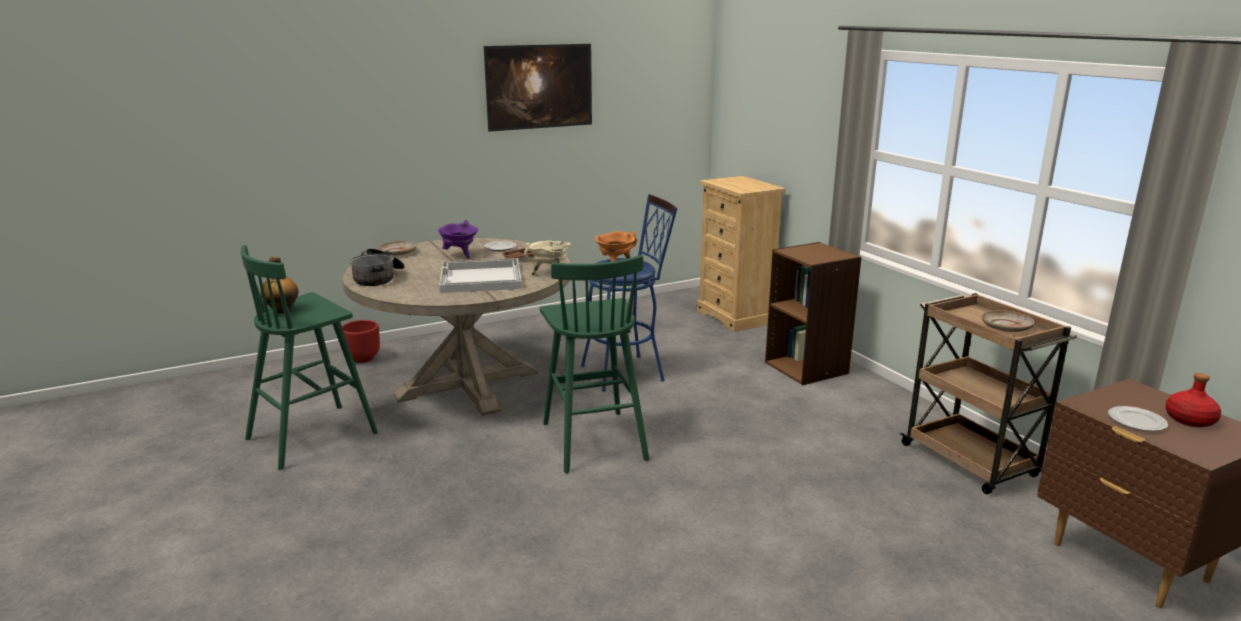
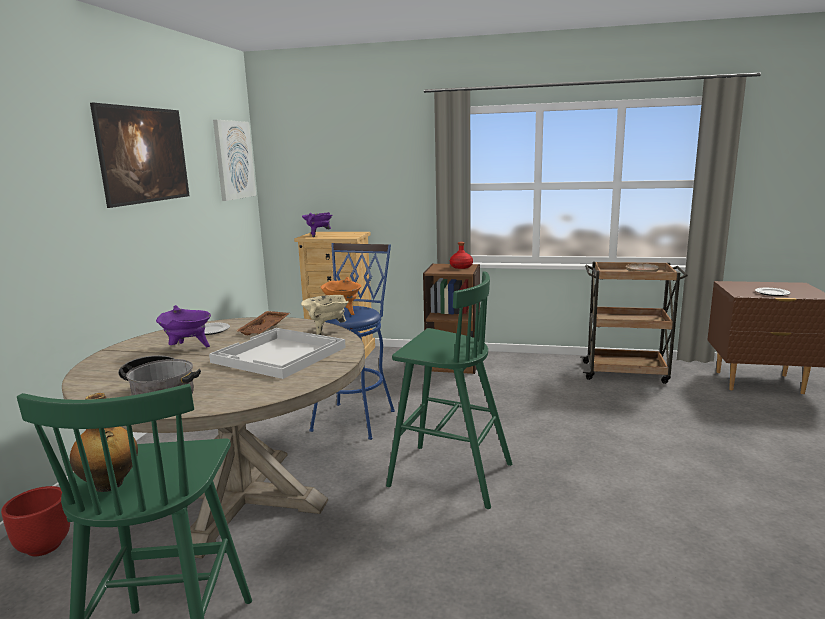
camera: 50 degrees left, 5 degrees down
(398, 253) = (100, 370): beige plate -> none
(674, 88) = (234, 160): none -> picture
(729, 181) = (318, 235): none -> purple cooking pot
(1190, 420) = (775, 287): red bottle -> red bottle (461, 267)

